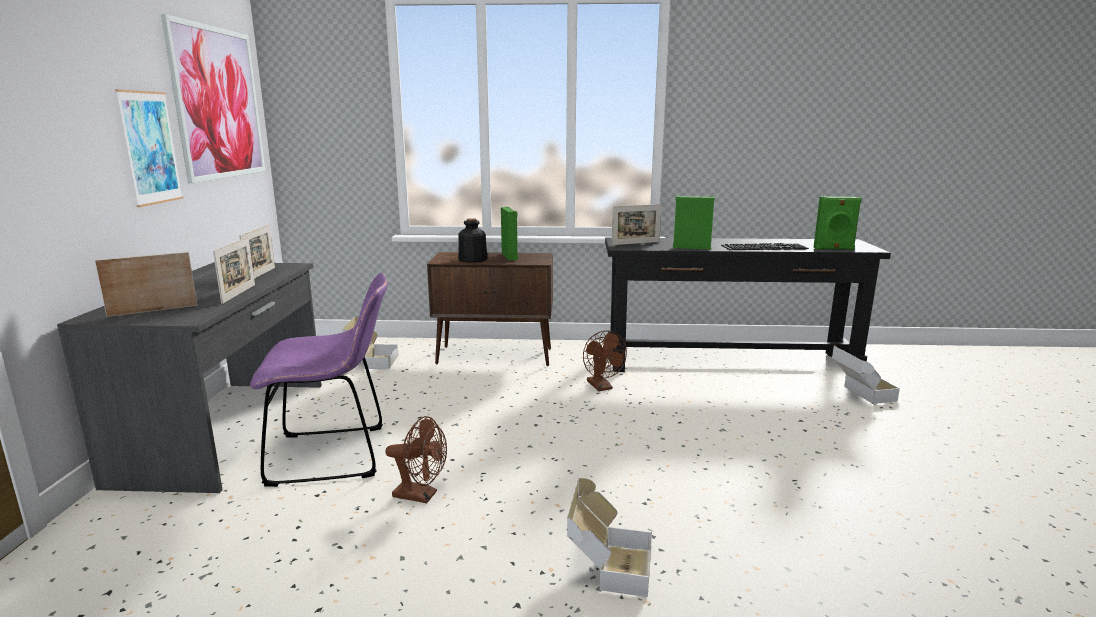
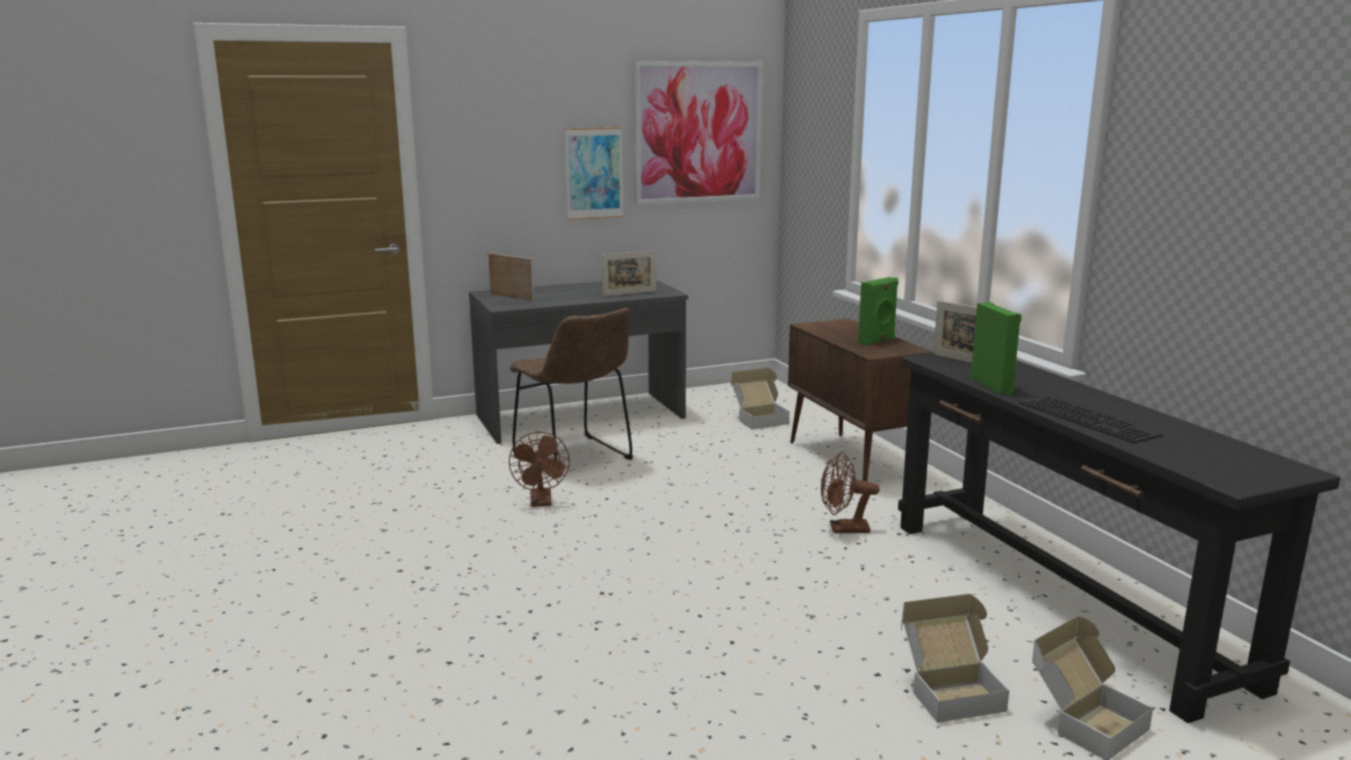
camera: 65 degrees right, 0 degrees up
(239, 294) = (571, 301): picture frame -> none
(336, 455) = (575, 458): purple chair -> brown chair
(472, 259) = (836, 332): bottle -> none
(602, 387) = (843, 529): brown fan -> brown fan turned 45 degrees clockwise
(607, 567) = (491, 591): cardboard box -> cardboard box (949, 690)
(834, 249) = (1173, 458): green speaker -> none

